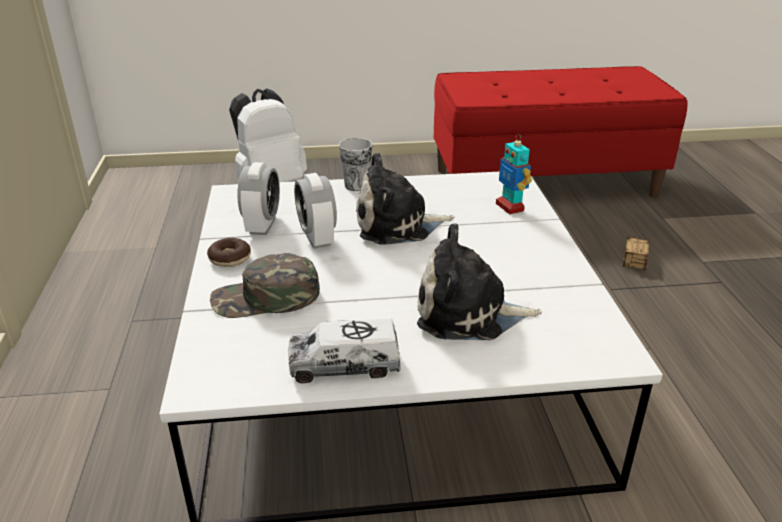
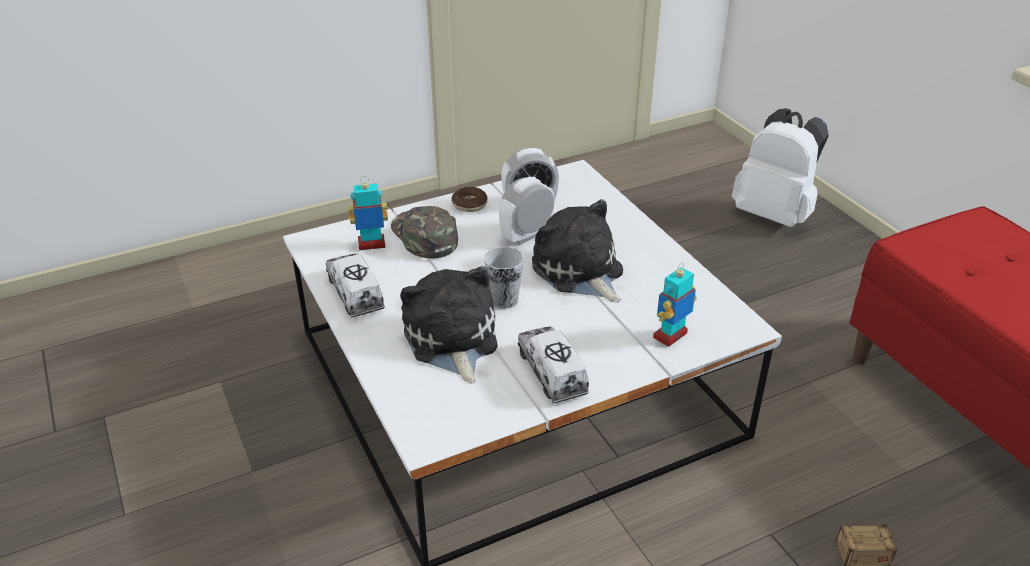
camera: 70 degrees right, 5 degrees up
(251, 337) = (371, 245): none -> toy robot
(356, 185) = (642, 231): cup -> cup (504, 300)
(539, 268) = (552, 373): none -> toy truck

